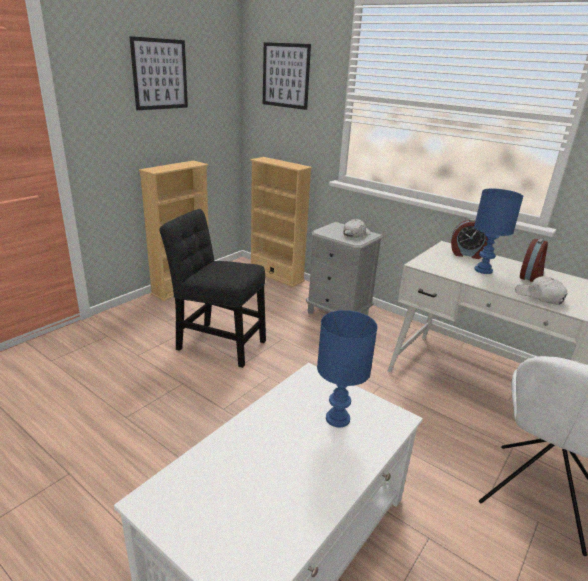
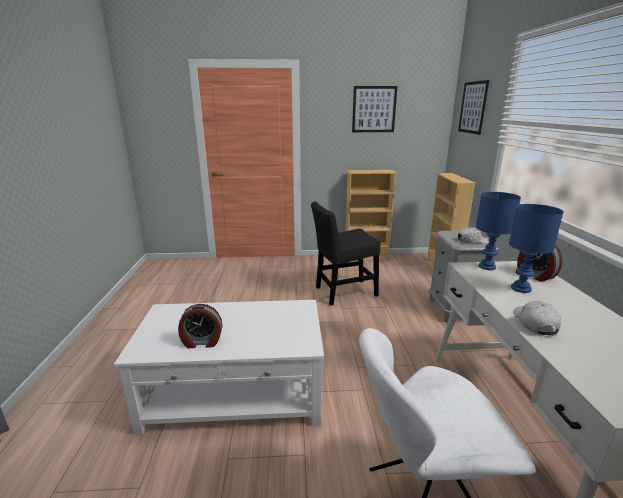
camera: 50 degrees right, 5 degrees down
(217, 343) = (343, 292): black chair -> black chair turned 90 degrees counterclockwise
(337, 418) = (278, 328): blue table lamp -> blue table lamp (487, 266)
(531, 276) = (570, 310): alarm clock -> alarm clock (202, 342)

